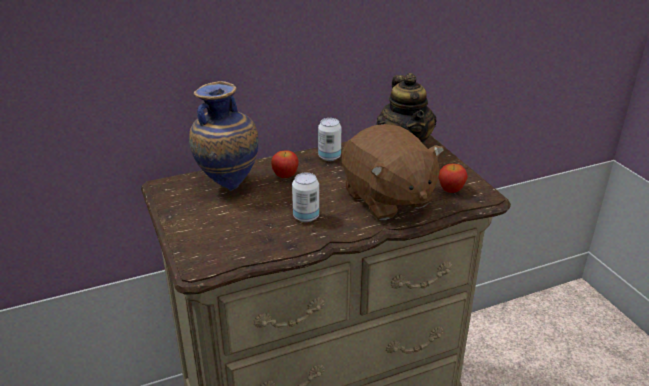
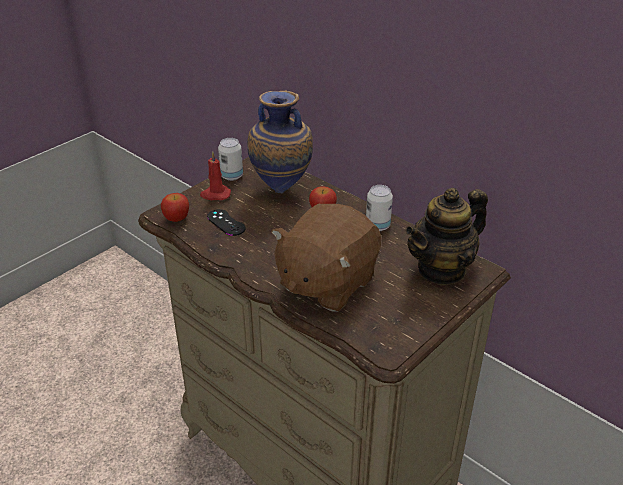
camera: 65 degrees right, 5 degrees up
(198, 225) = (215, 195): none -> red candle
(254, 229) = (226, 222): none -> black game controller
(306, 217) = (262, 243): can -> can (232, 176)
(451, 189) = (379, 322): apple -> apple (177, 218)

